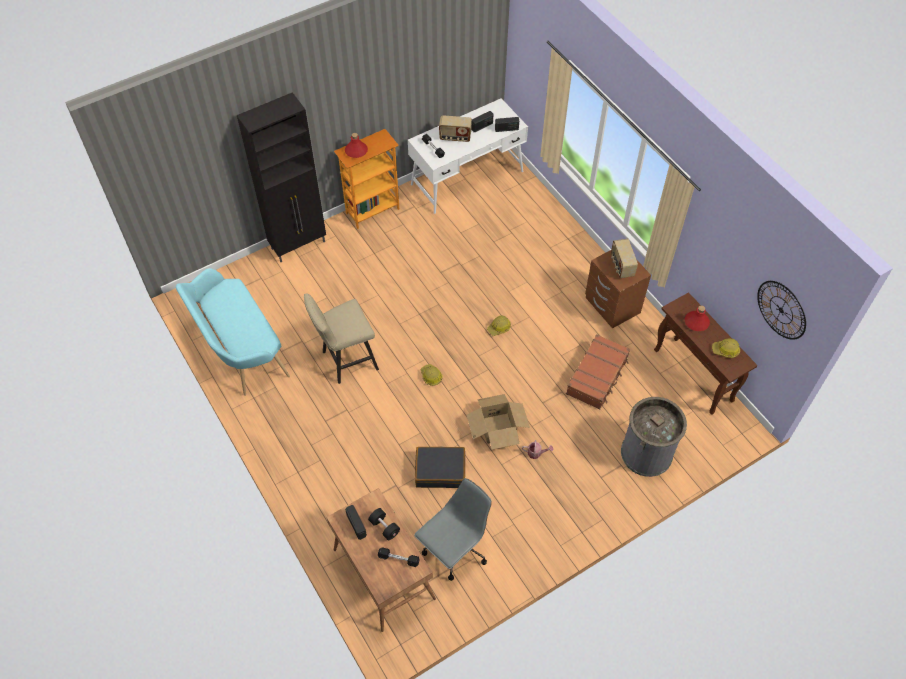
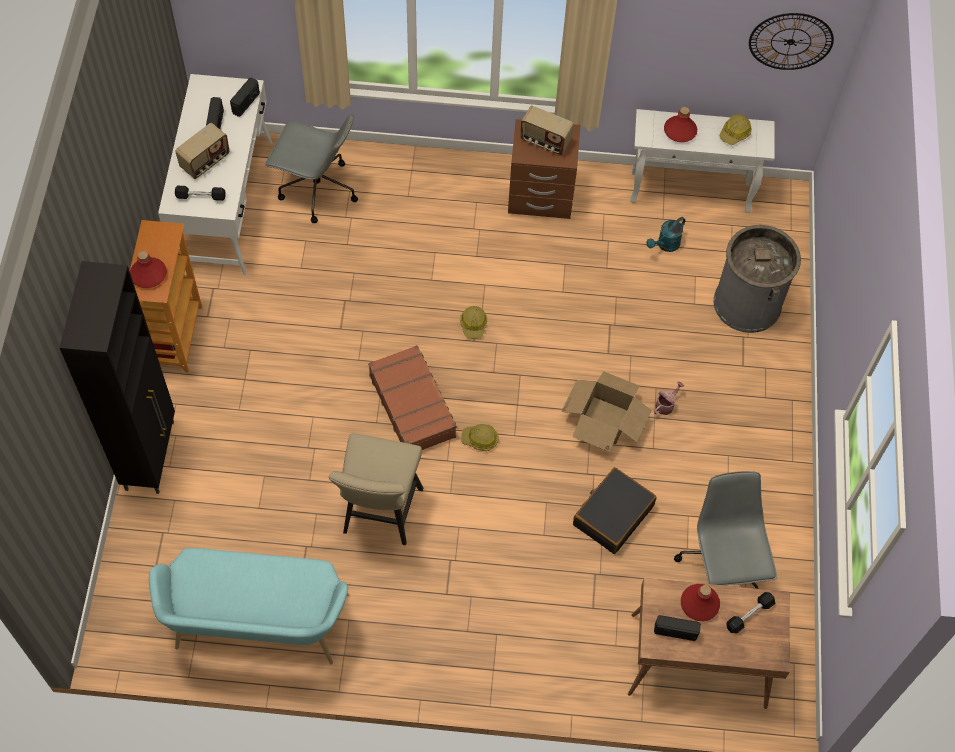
camera: 55 degrees left, 5 degrees up
(384, 527) = (699, 604): black dumbbell -> red bottle
(513, 208) = (316, 190): none -> grey office chair
(597, 376) = (618, 277): brown suitcase -> brown suitcase (413, 405)
(643, 386) = (665, 245): none -> turquoise watering can
(694, 376) = (691, 192): brown console table -> white console table

